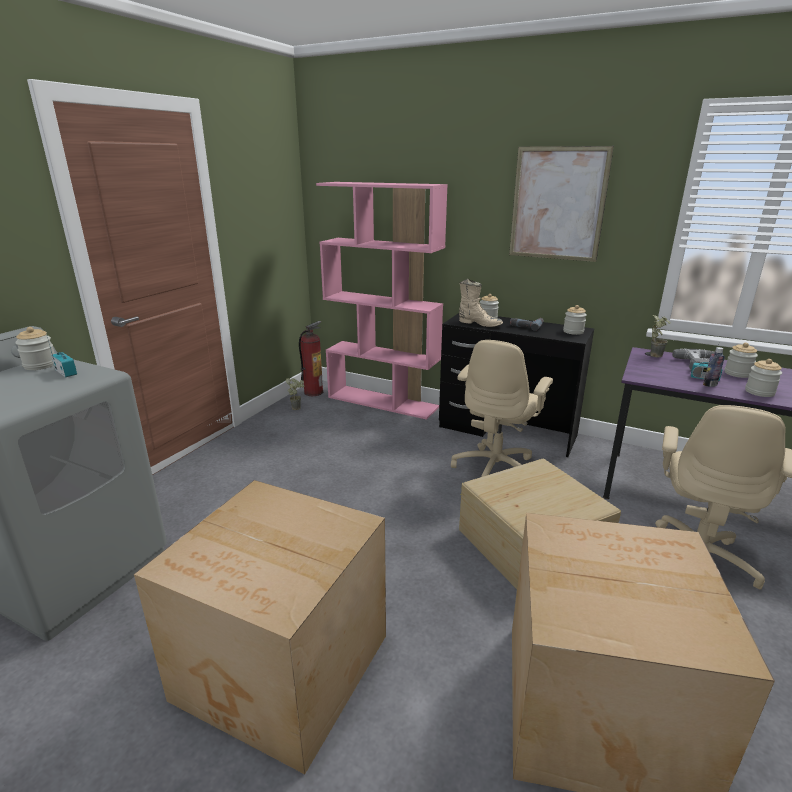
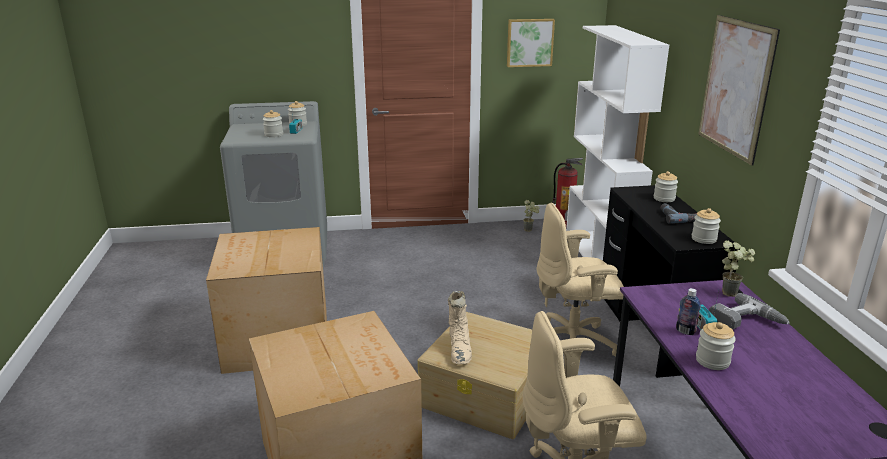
camera: 55 degrees right, 0 degrees up
(253, 209) = (529, 42): none -> picture
(383, 402) = (600, 257): pink bookcase -> white bookcase
(479, 324) = (640, 199): beige boot -> beige boot (460, 350)
(737, 373) = (757, 345): jar -> jar (274, 135)

